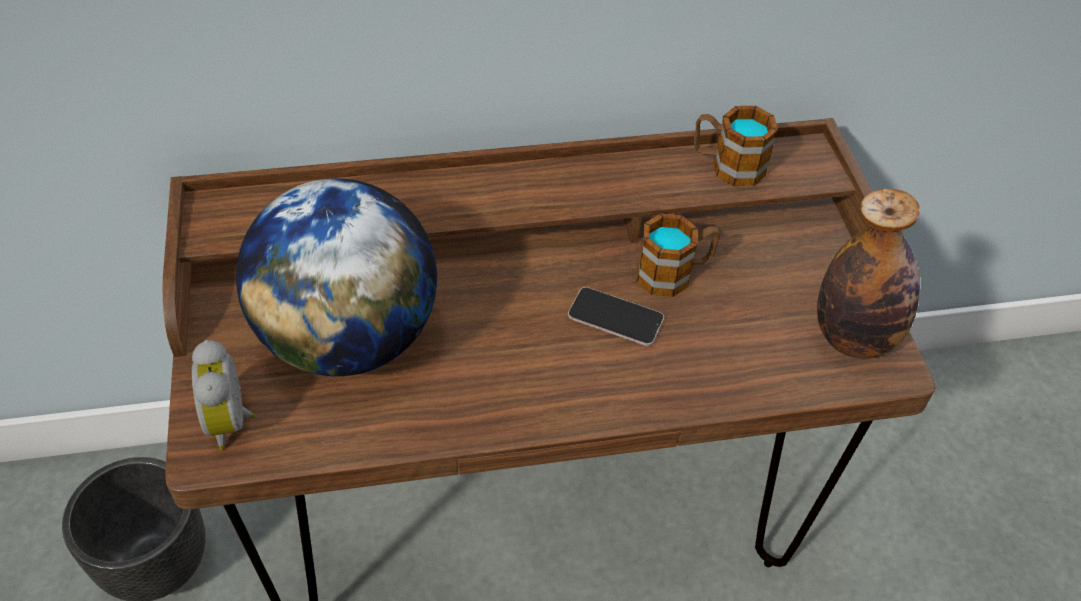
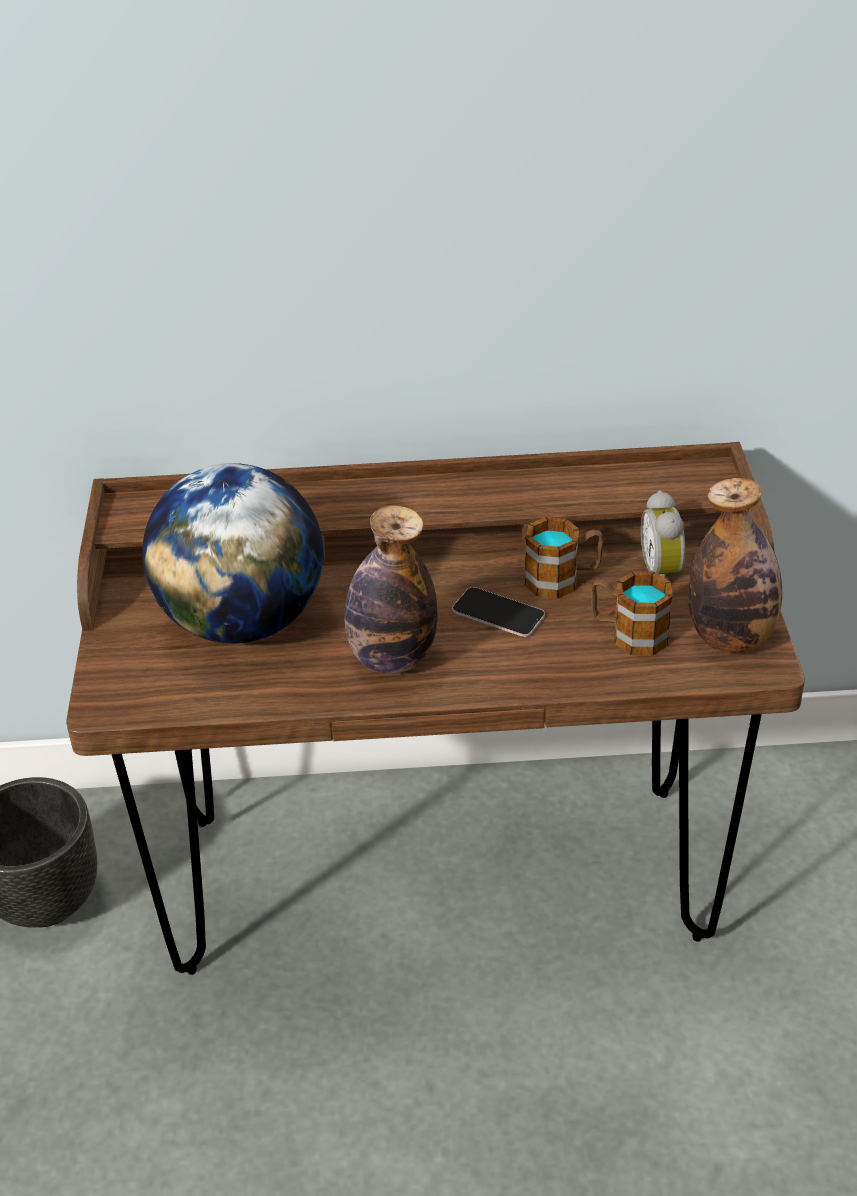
camera: 10 degrees right, 10 degrees down
(233, 421) = (130, 681): alarm clock -> alarm clock (664, 572)
(514, 378) = (392, 658): none -> bottle
(727, 165) = (624, 481): mug -> mug (628, 634)

